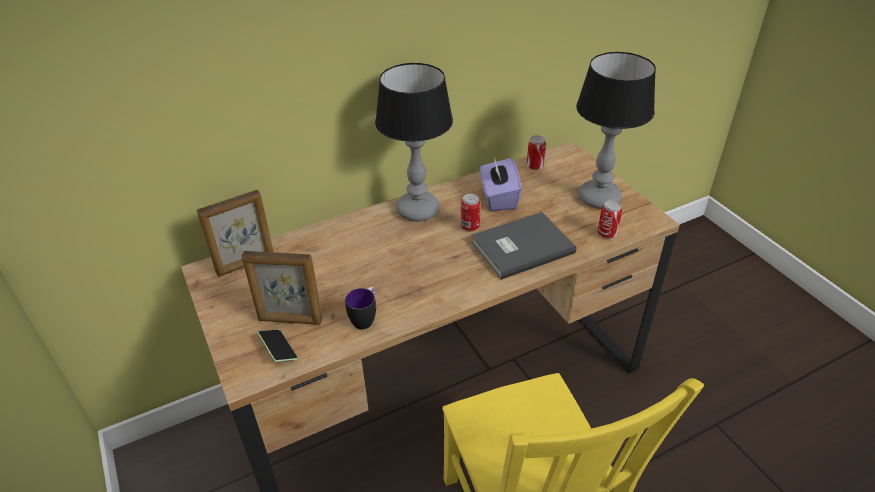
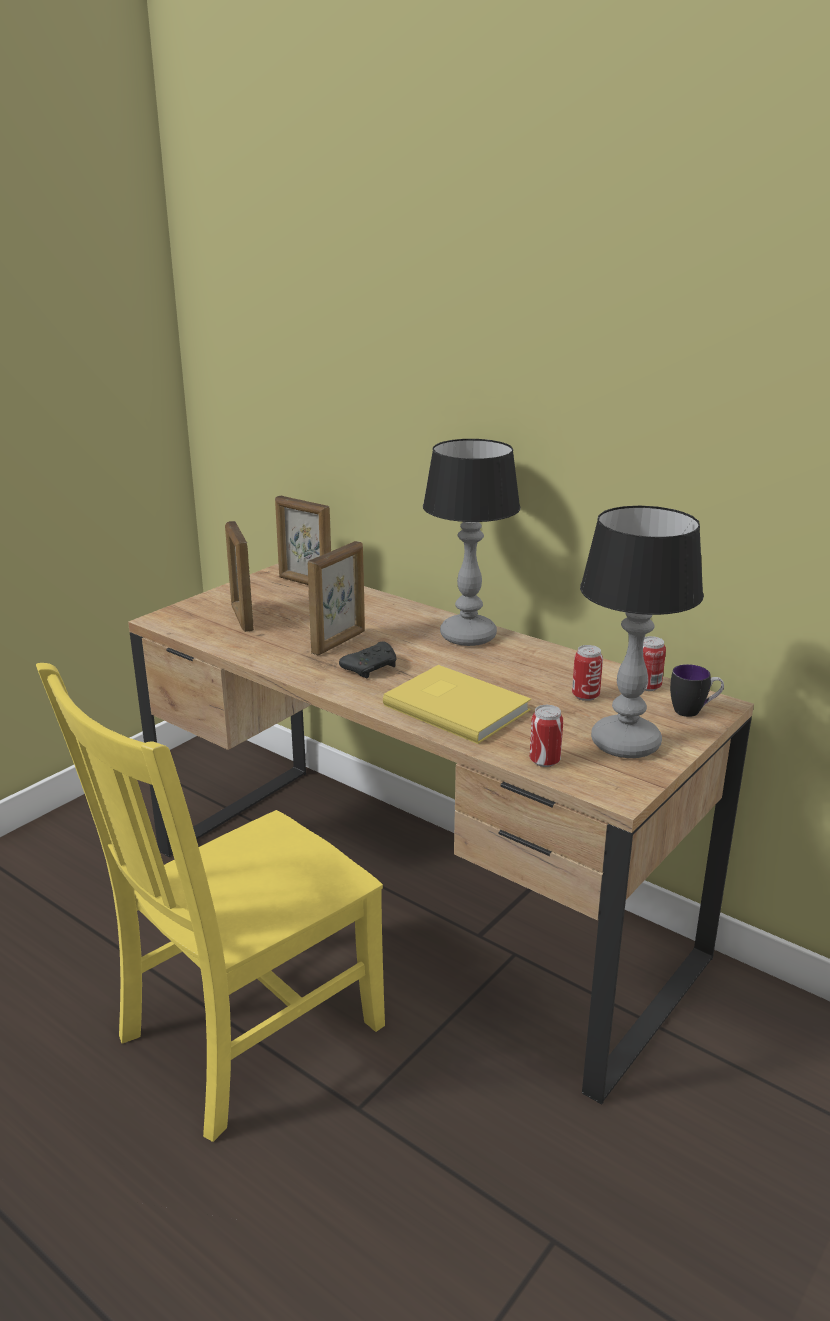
camera: 65 degrees right, 15 degrees down
(278, 350) = (200, 623): phone -> none
(365, 319) = (266, 649): mug -> mug (693, 711)
(382, 274) = (339, 642): none -> picture frame
(438, 269) = (371, 668): none -> black game controller
(470, 227) = (466, 670): can -> can (585, 696)
(498, 198) = (545, 675): purple tissue box -> none
(520, 246) = (457, 706): grey book -> yellow book

